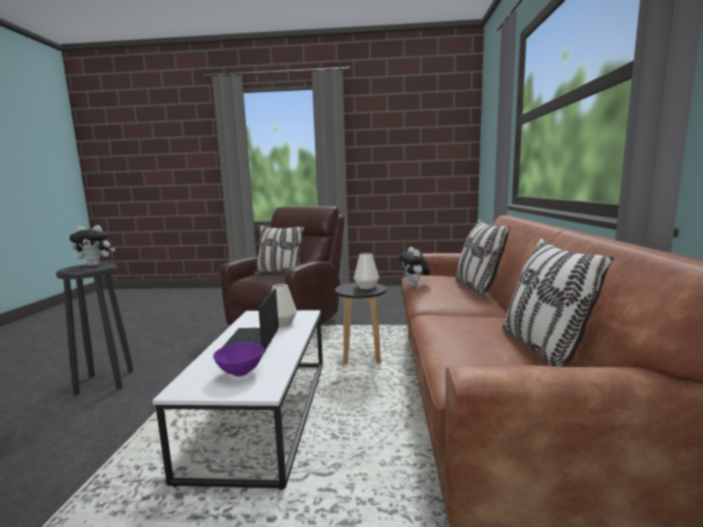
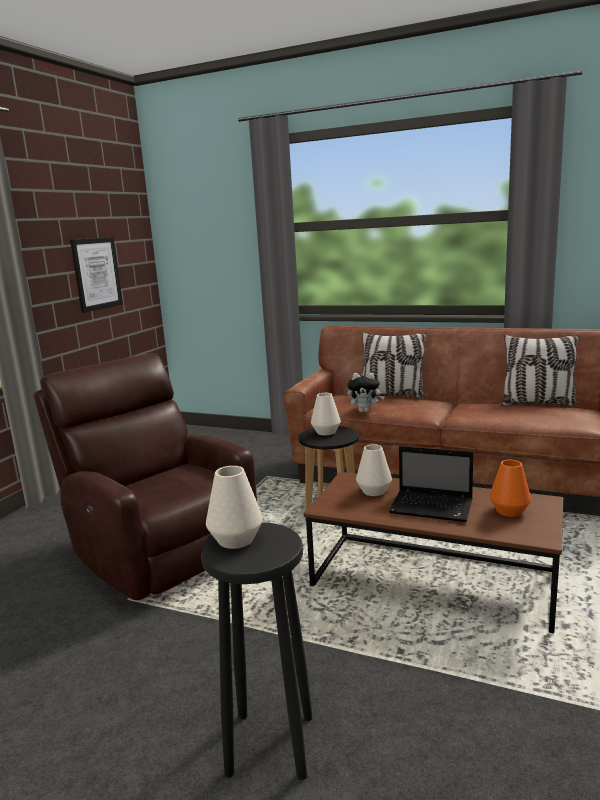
camera: 70 degrees left, 5 degrees up
(96, 265) = (235, 539): plush toy -> white vase
(241, 373) = (509, 511): purple bowl -> orange vase
(263, 412) = (433, 580): white coffee table -> brown coffee table
(279, 273) = (152, 479): pillow -> none
(412, 164) = (96, 274): none -> picture

